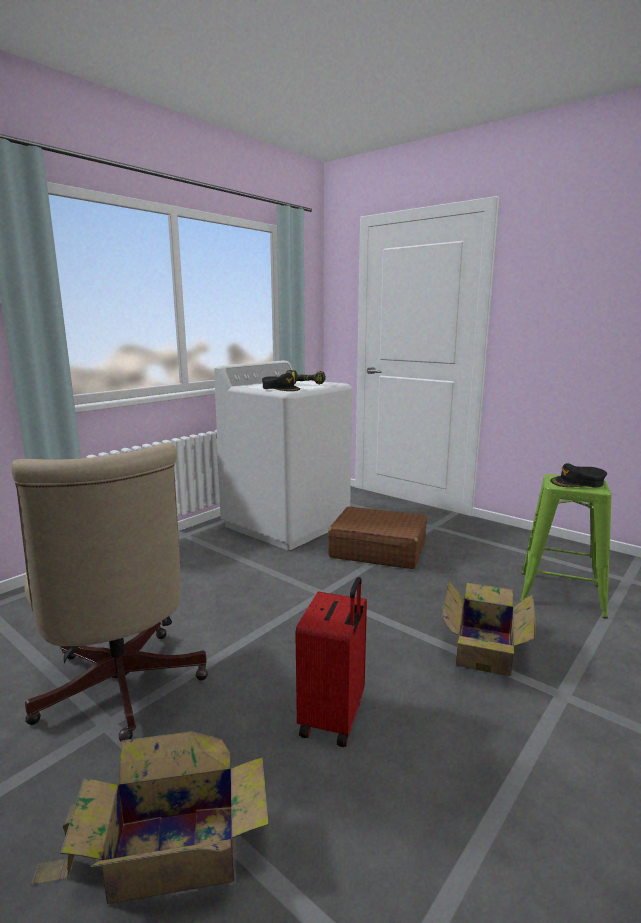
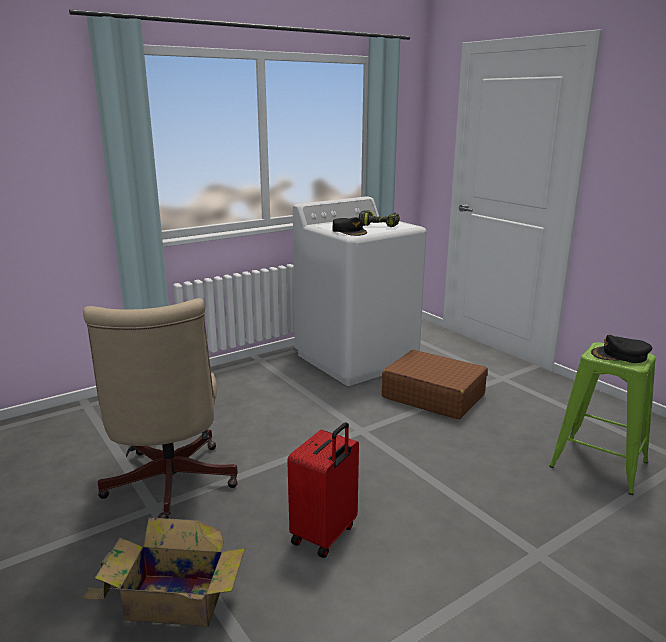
camera: 15 degrees right, 5 degrees up
(485, 647) = (489, 501): cardboard box -> none

